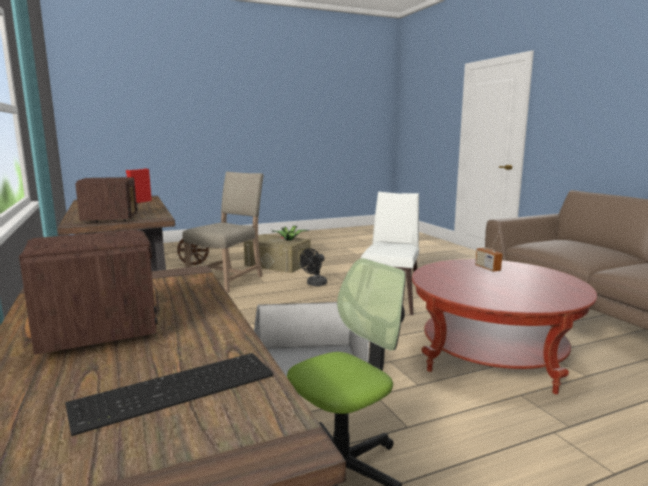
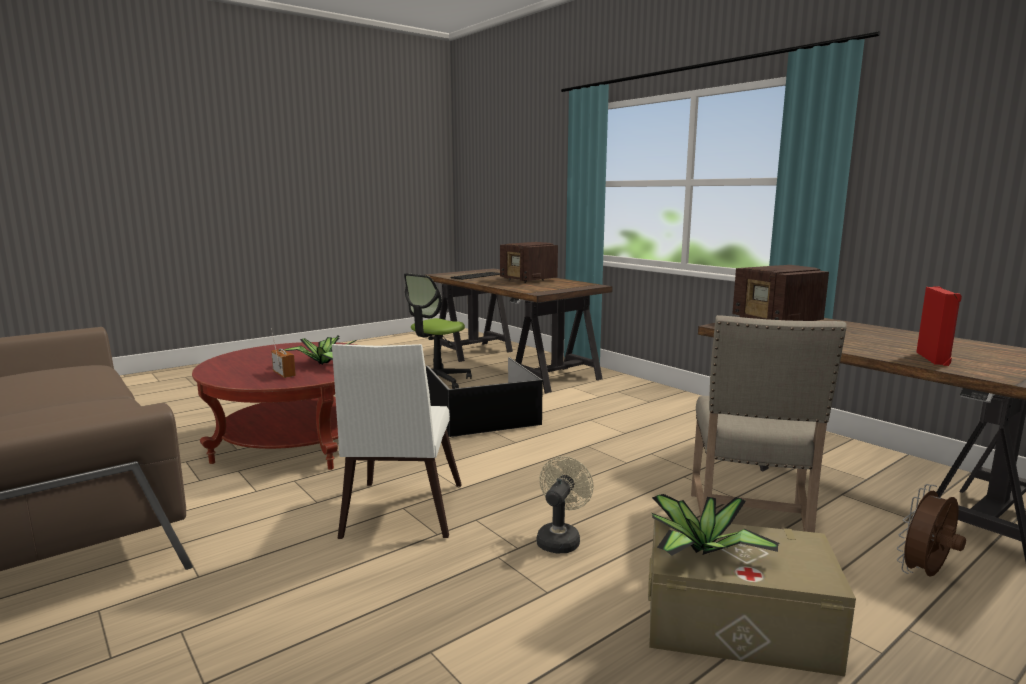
camera: 165 degrees right, 0 degrees up
(314, 284) = (560, 539): black fan -> beige fan
(467, 276) = (321, 363): none -> potted plant

